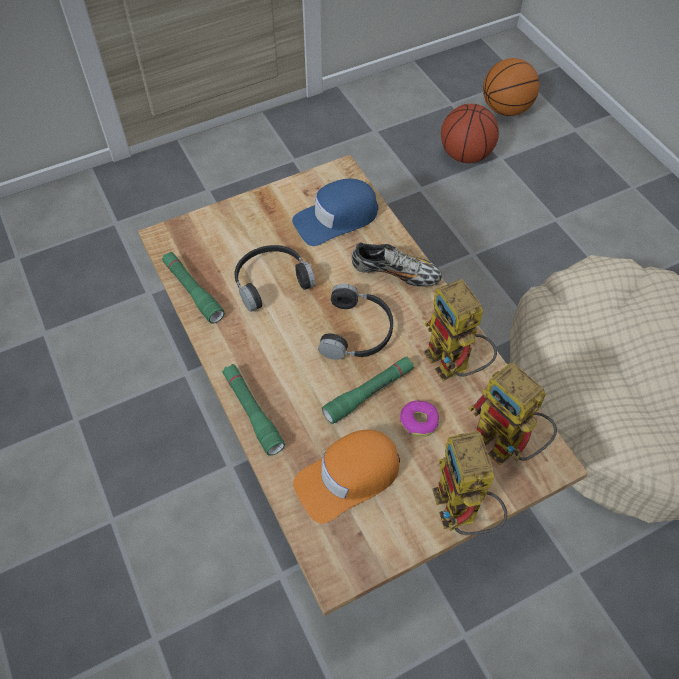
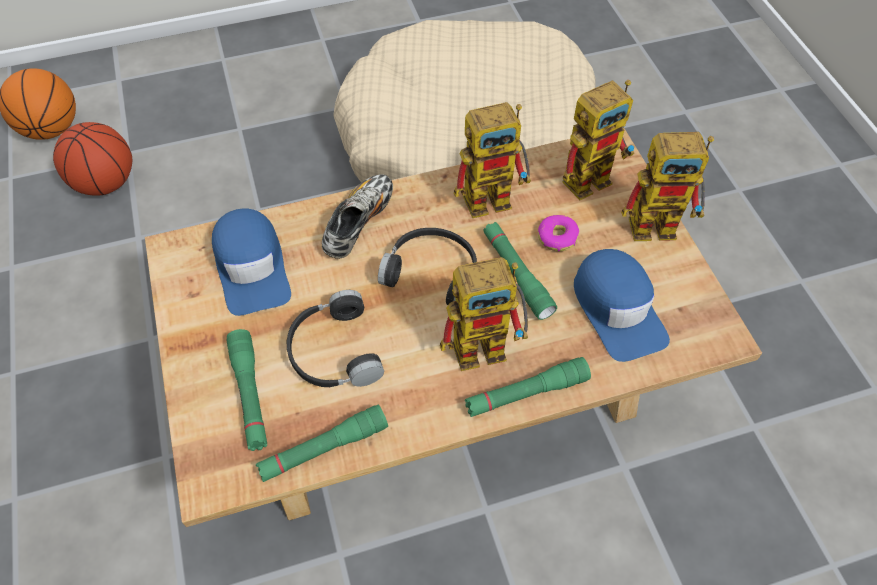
camera: 80 degrees left, 0 degrees up
(230, 242) = (250, 394): none -> green flashlight
(294, 381) = (489, 344): none -> toy robot
(348, 478) = (617, 309): orange cap -> blue cap

